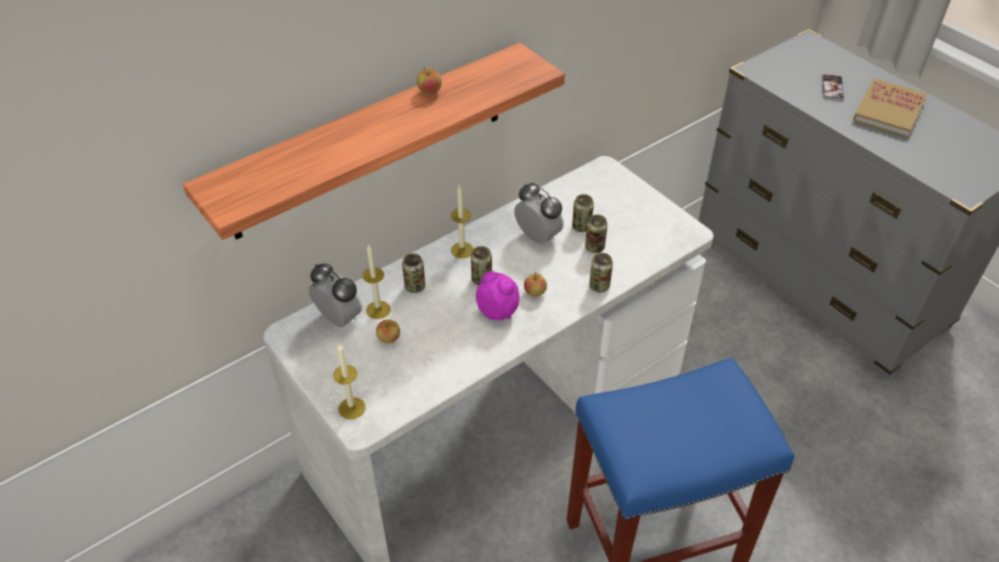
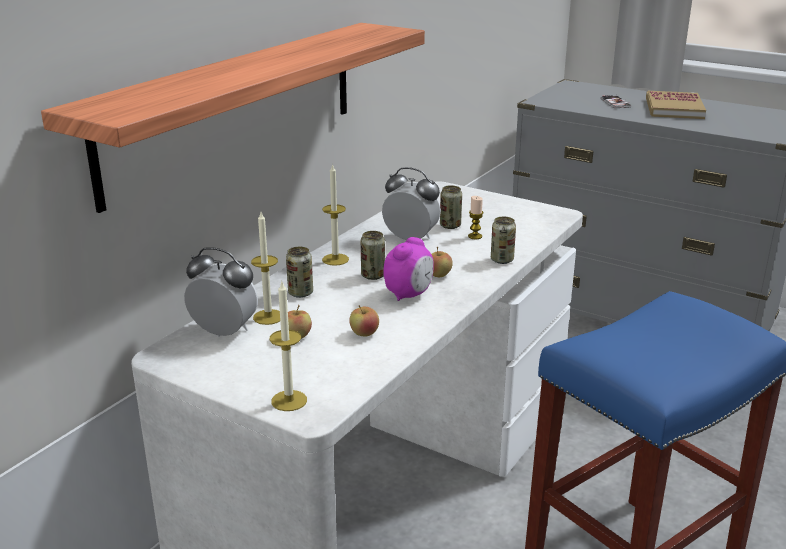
camera: 20 degrees left, 20 degrees down
(429, 92) = (295, 46): apple -> apple (364, 334)
(498, 311) = (409, 294): alarm clock -> alarm clock turned 105 degrees clockwise
(594, 247) = (475, 236): can -> candle

